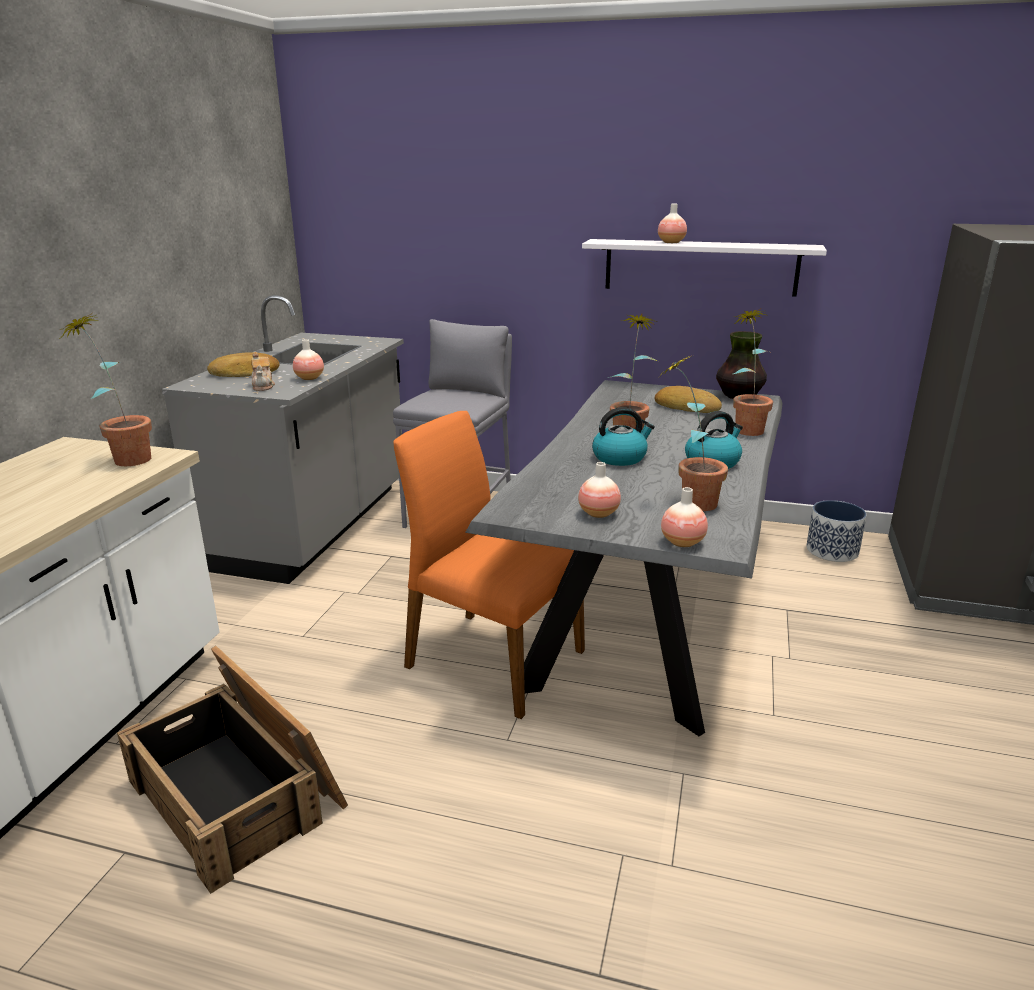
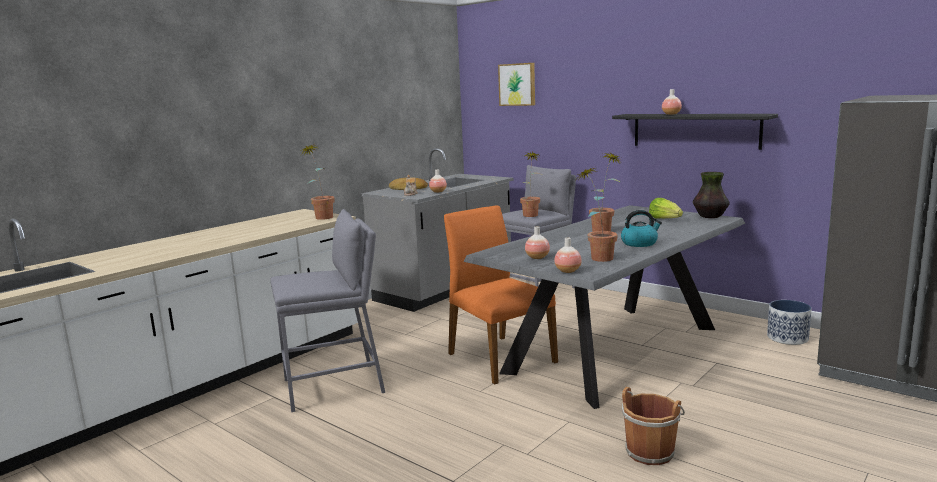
camera: 25 degrees right, 10 degrees down
(239, 793) = (334, 386): crate -> grey stool
(401, 184) = (517, 84): none -> picture
(620, 457) = (584, 238): kettle -> none
(687, 407) = (664, 219): bread -> lettuce
(700, 267) = (695, 130): white shelf -> black shelf
(746, 428) = (688, 231): potted plant -> potted plant (531, 214)
(833, 805) = (650, 451): none -> brown bucket

